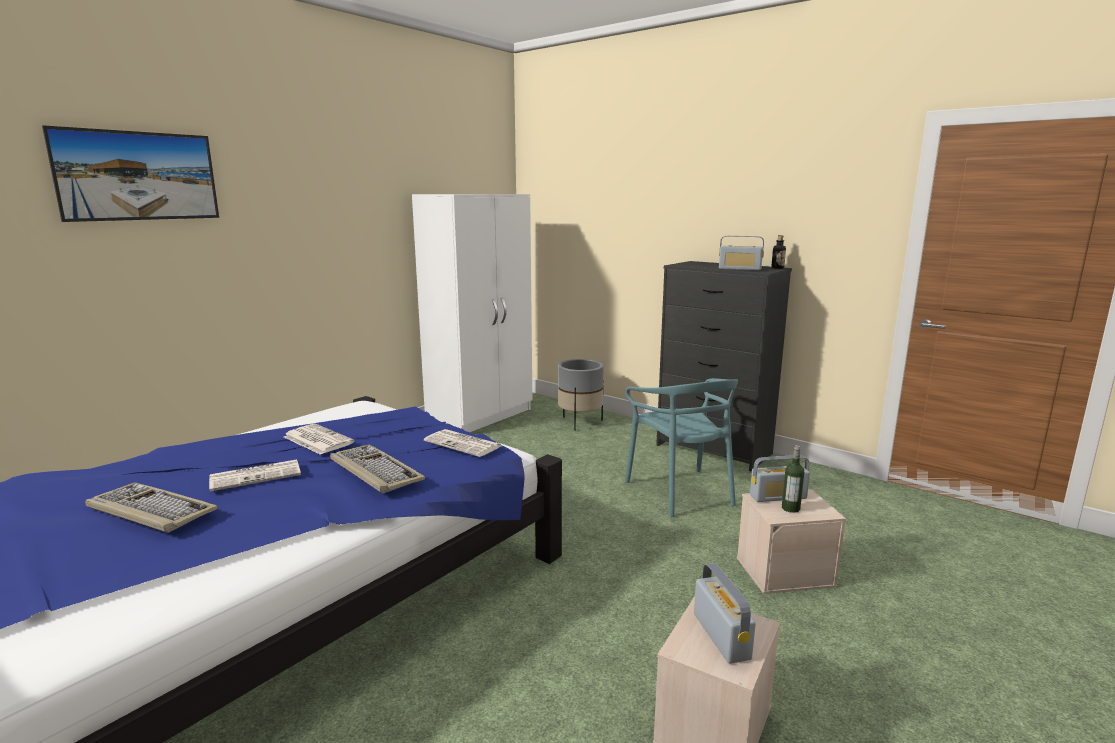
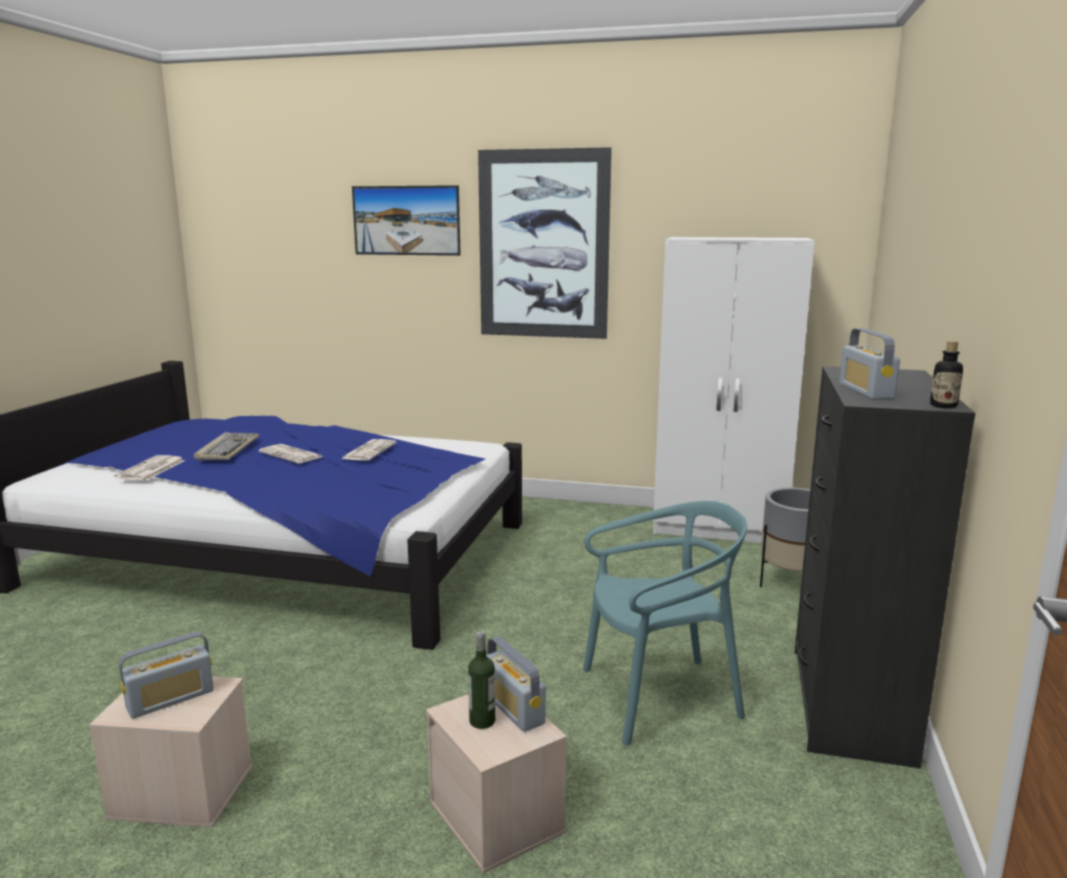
camera: 65 degrees right, 0 degrees up
(306, 203) = (543, 245): none -> picture
(374, 471) = (315, 479): keyboard -> none
(464, 444) = (395, 491): newspaper -> newspaper (151, 469)
(681, 491) = (659, 697): turquoise chair -> turquoise chair turned 150 degrees counterclockwise

